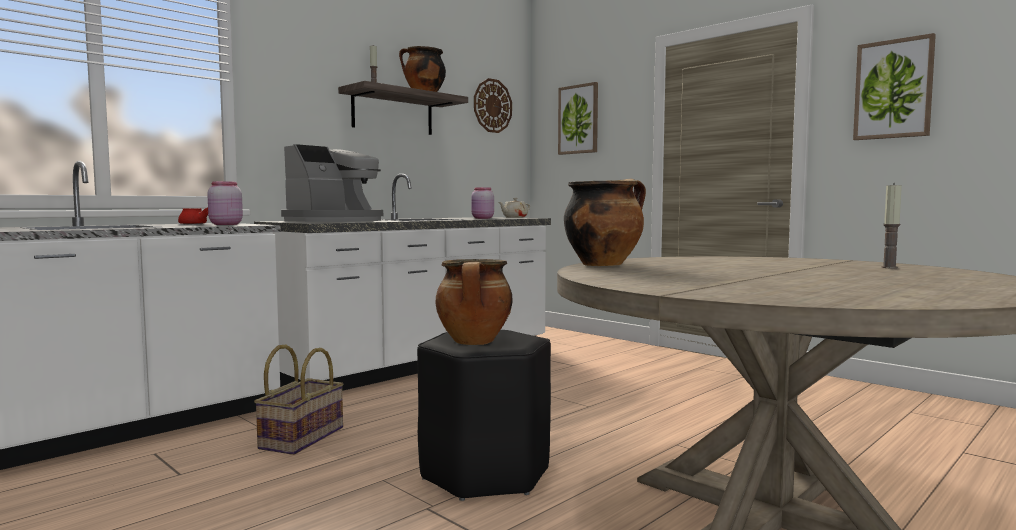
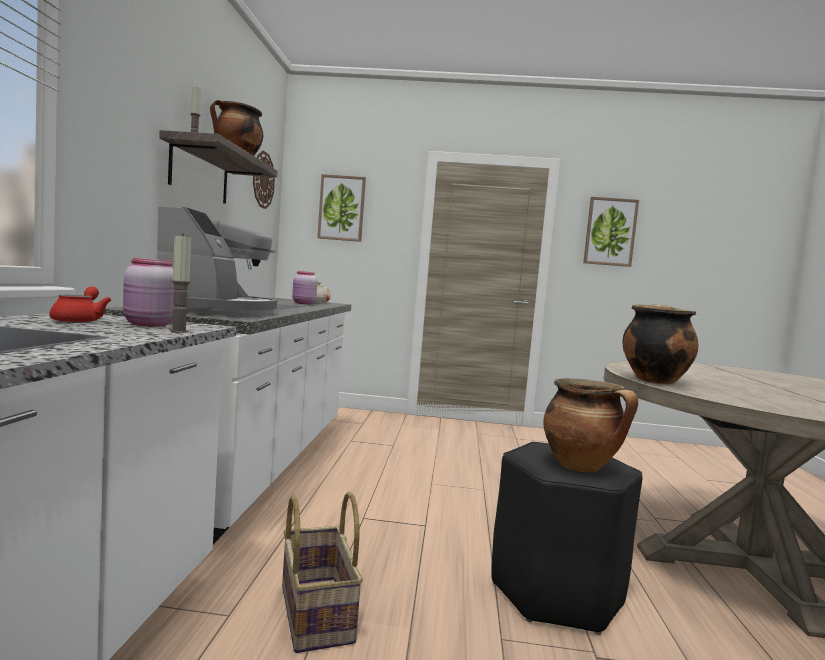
camera: 40 degrees left, 0 degrees up
(889, 267) = (765, 374): candle -> candle (179, 331)

